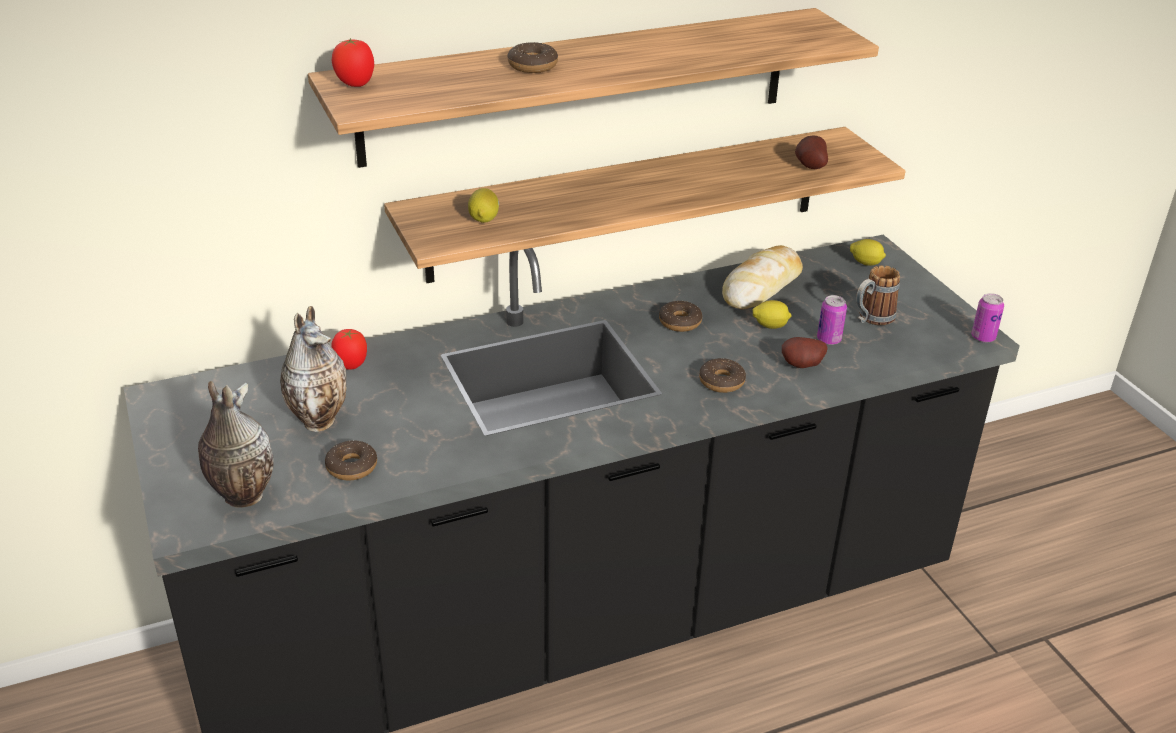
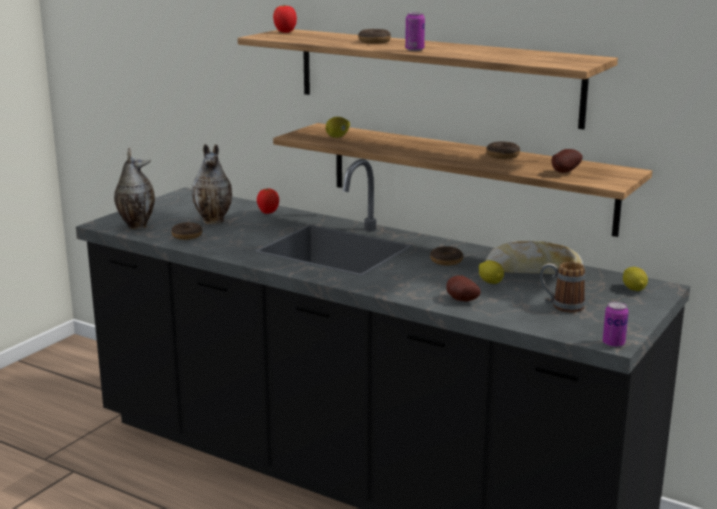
camera: 55 degrees right, 15 degrees down
(721, 381) = (401, 285): donut -> donut (502, 155)
(829, 339) = (508, 300): can -> can (414, 50)

